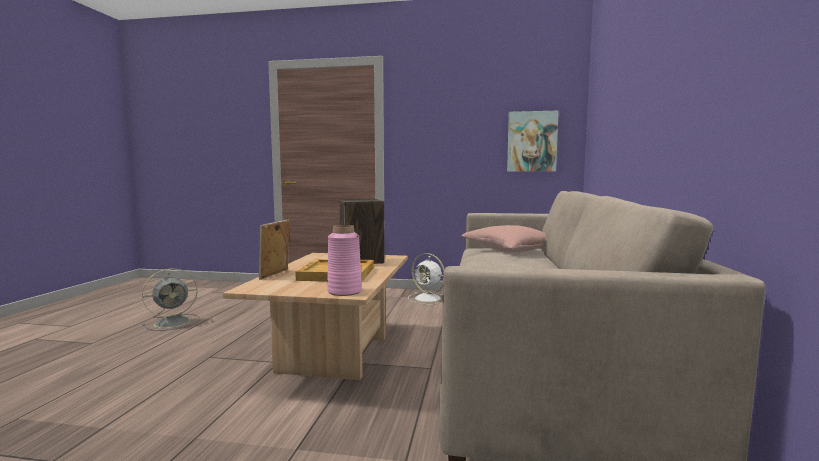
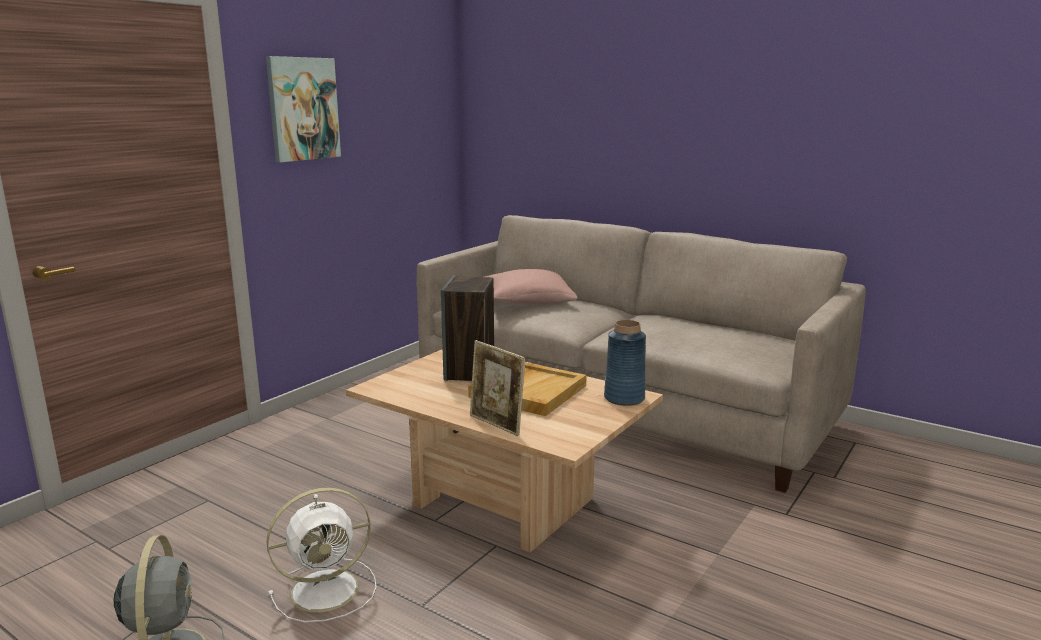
camera: 65 degrees left, 10 degrees up
(344, 291) = (624, 398): pink vase -> blue vase
(429, 299) = (365, 403): white fan -> white fan (328, 589)
(532, 141) = (417, 145): picture -> picture (303, 109)

